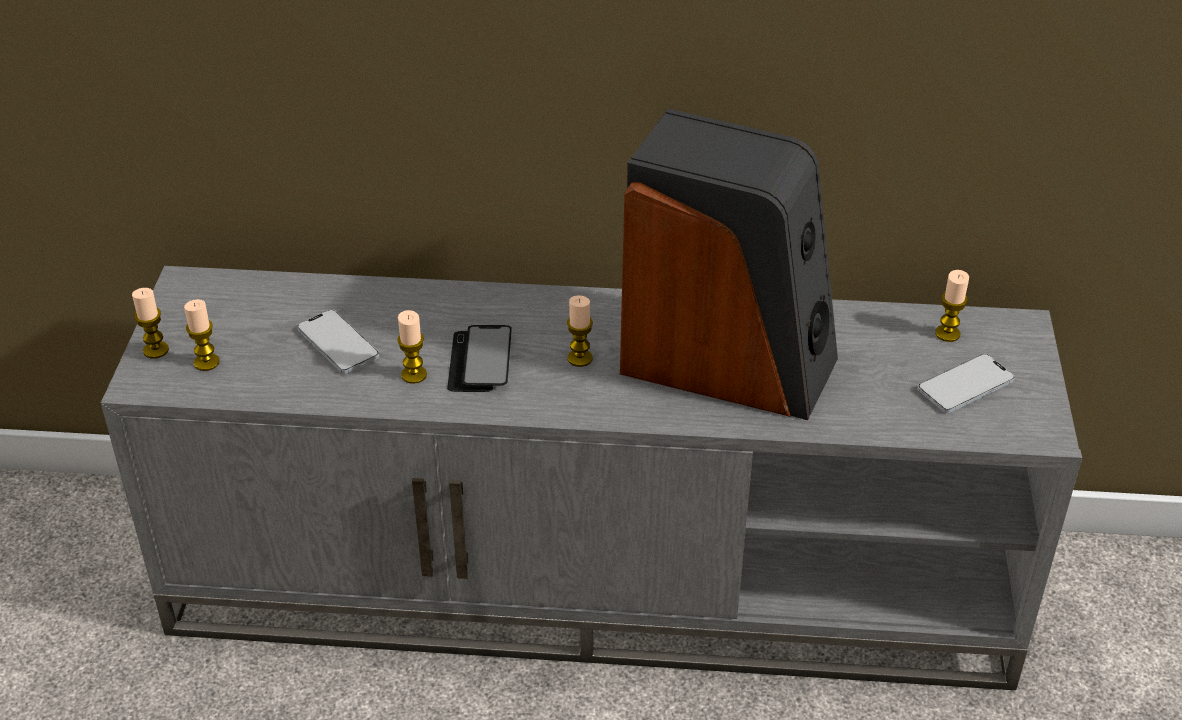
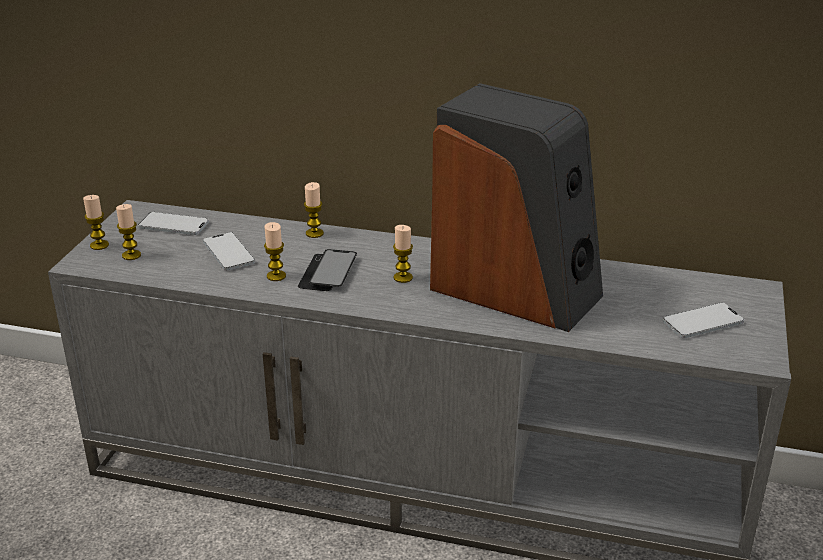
camera: 10 degrees right, 10 degrees down
(246, 304) = (173, 225): none -> phone
(947, 334) = (695, 288): candle -> candle (314, 233)

